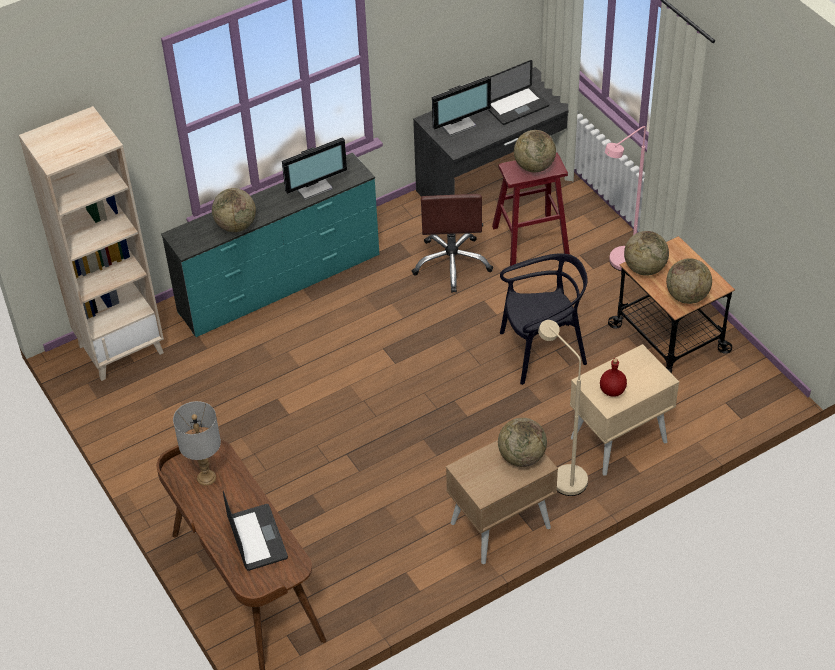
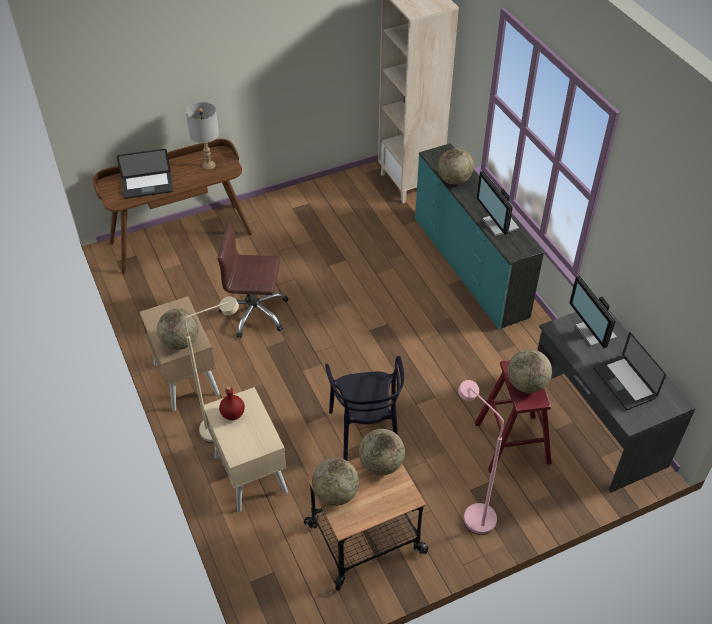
camera: 95 degrees right, 0 degrees up
(452, 263) = (485, 379): brown office chair -> brown office chair (255, 313)

